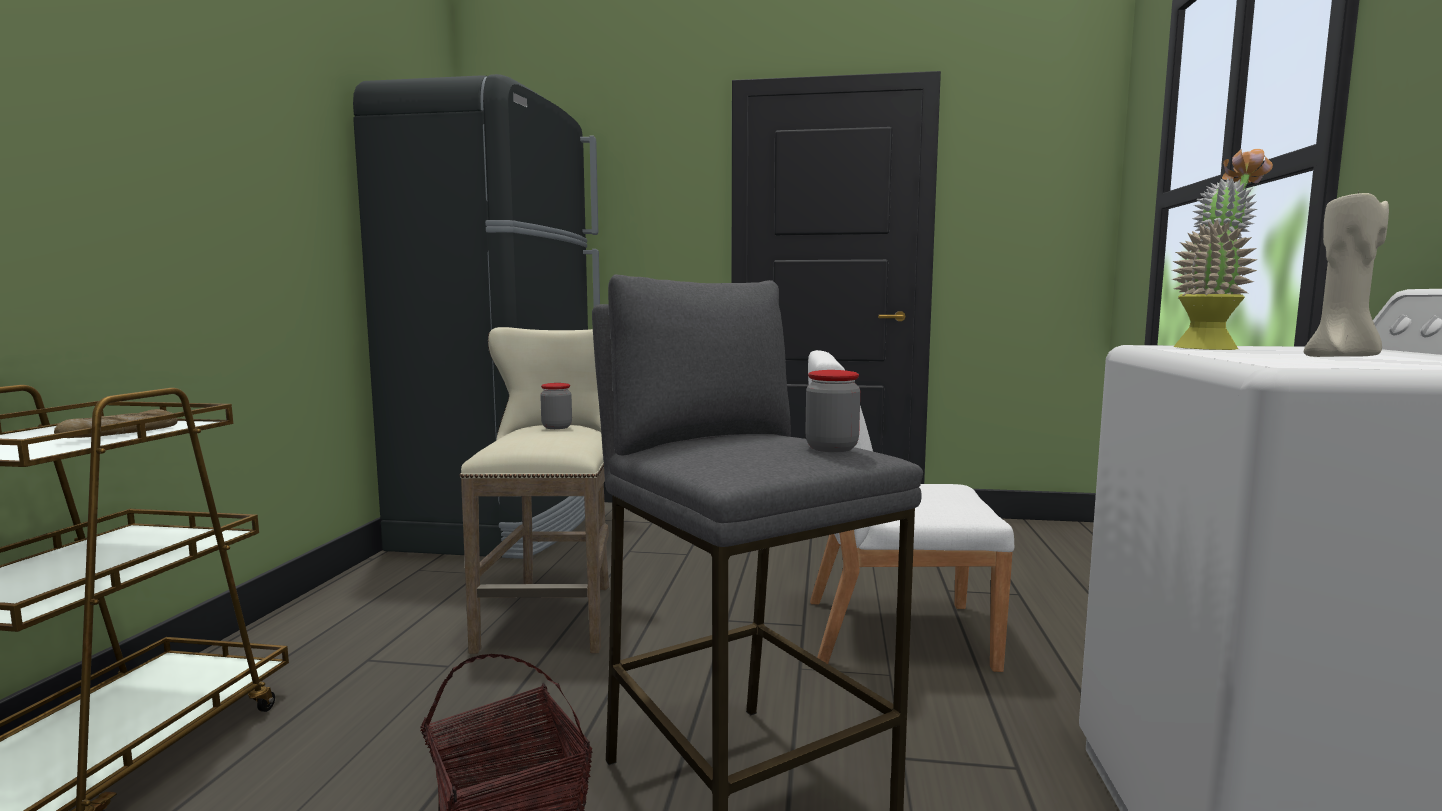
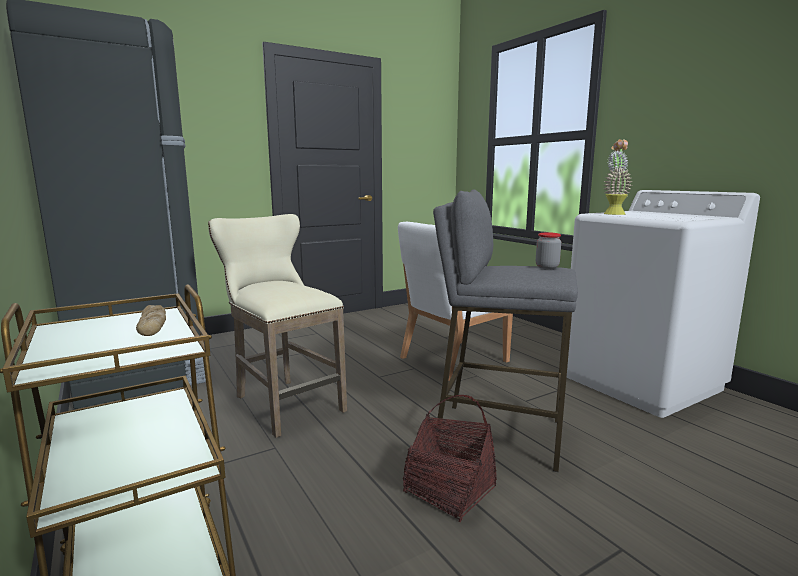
camera: 40 degrees left, 5 degrees up
(557, 427) = (275, 283): jar -> none
(1342, 357) = (666, 216): beige candle -> none

